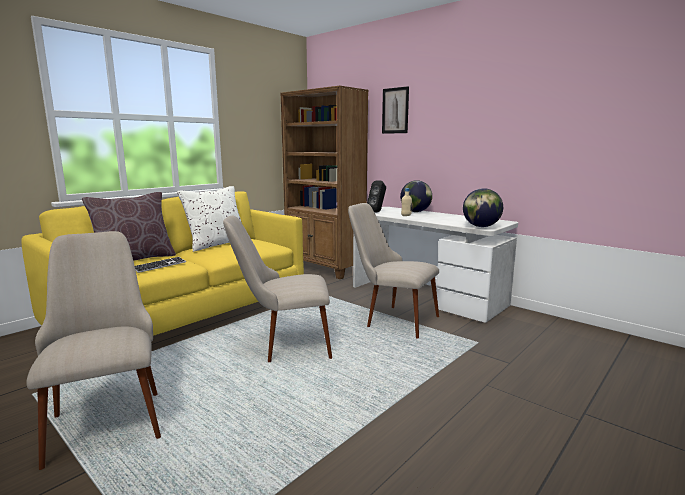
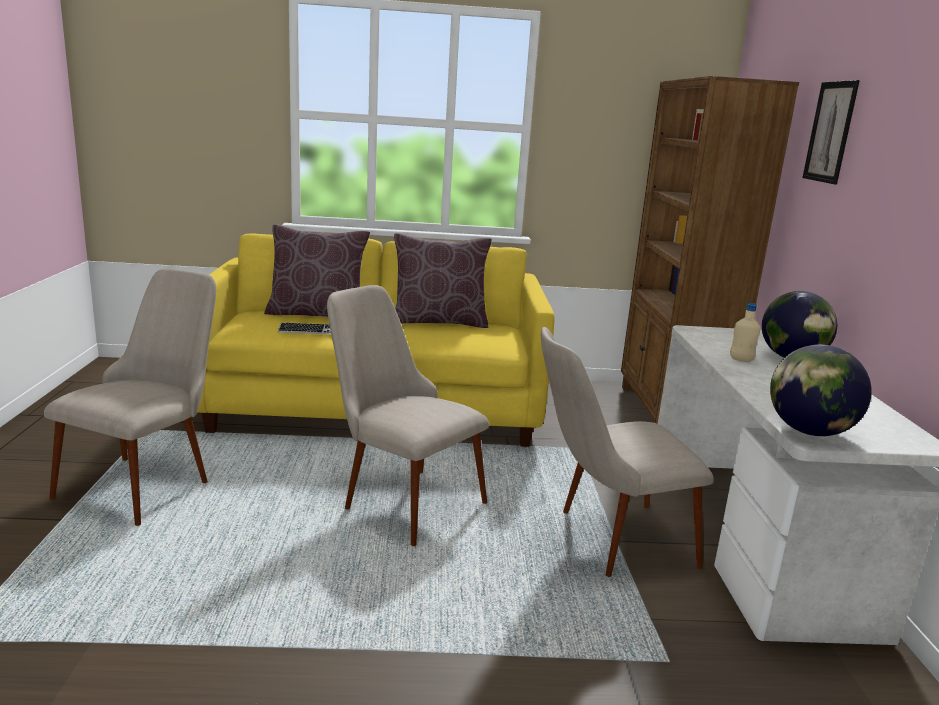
camera: 45 degrees right, 5 degrees up
(216, 244) = (439, 322): white pillow -> brown pillow
(377, 212) = (713, 337): black speaker -> none
(391, 319) = (605, 540): beige chair -> beige chair turned 90 degrees counterclockwise

